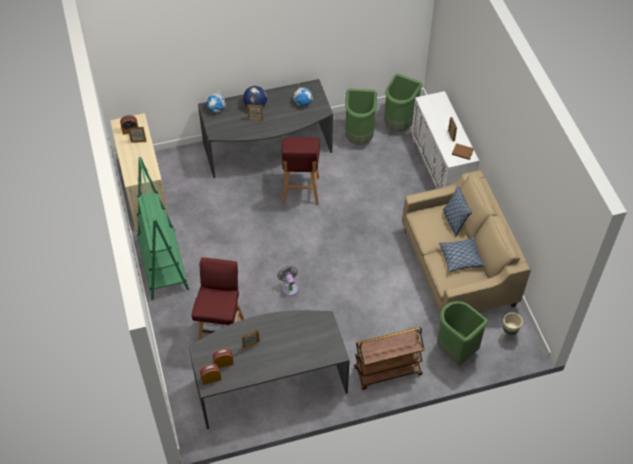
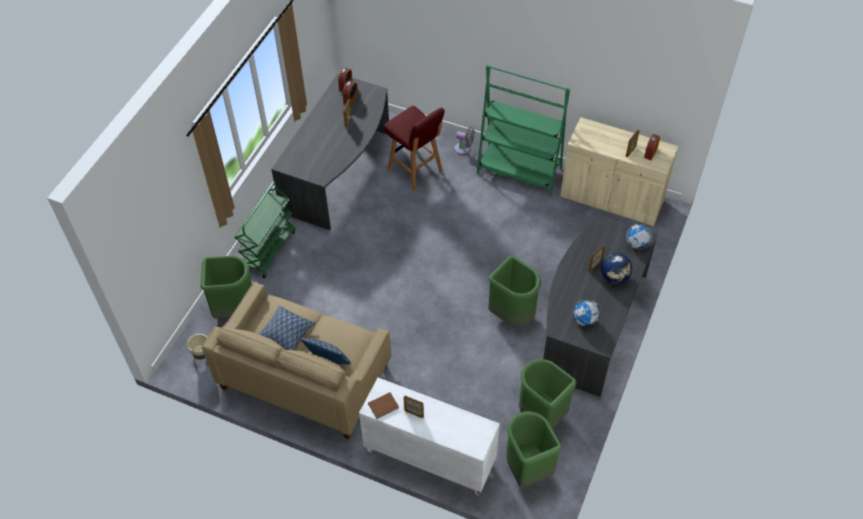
camera: 130 degrees right, 0 degrees up
(289, 287) = (412, 238): grey fan -> grey fan (464, 149)
(300, 191) = (512, 314): red stool -> green trash can
(387, 372) = (268, 249): brown cart -> green cart

